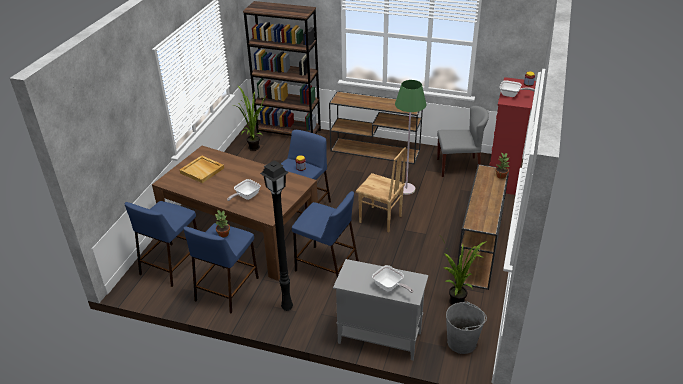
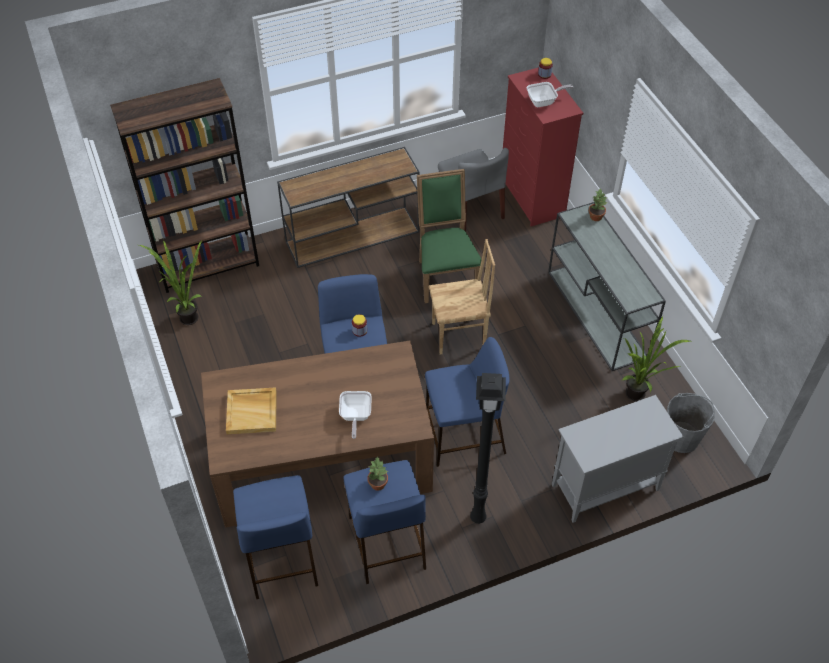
camera: 40 degrees left, 15 degrees up
(390, 287) = (636, 434): frying pan -> none
(406, 189) = (445, 275): green floor lamp -> green chair
(458, 167) = (471, 208): grey chair -> grey chair turned 105 degrees clockwise
(479, 251) = (597, 315): brown console table -> grey console table

